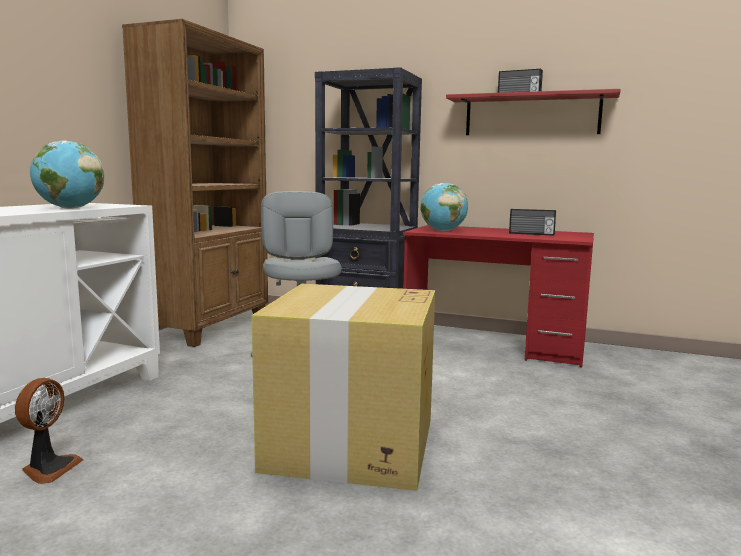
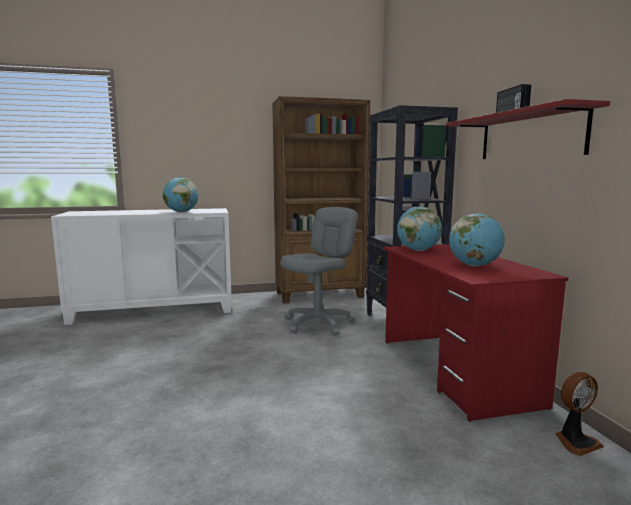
camera: 55 degrees right, 0 degrees up
(49, 468) = (114, 332): fan -> fan (575, 442)
(351, 445) = (190, 378): cardboard box -> none
(531, 234) = (474, 266): radio -> globe

